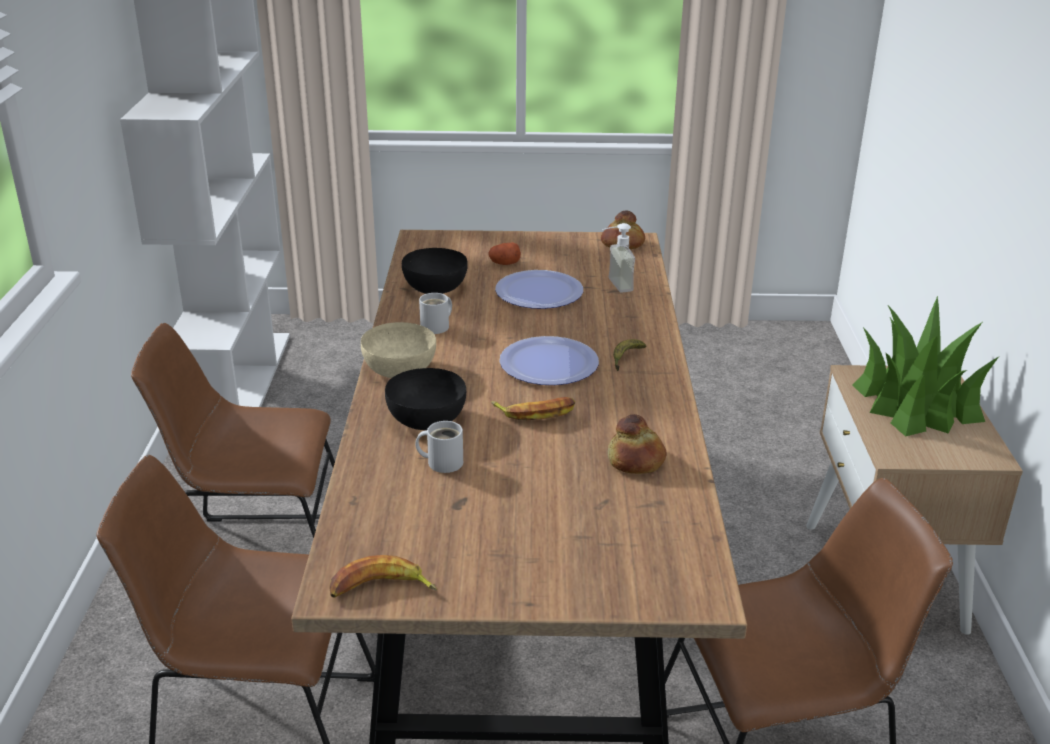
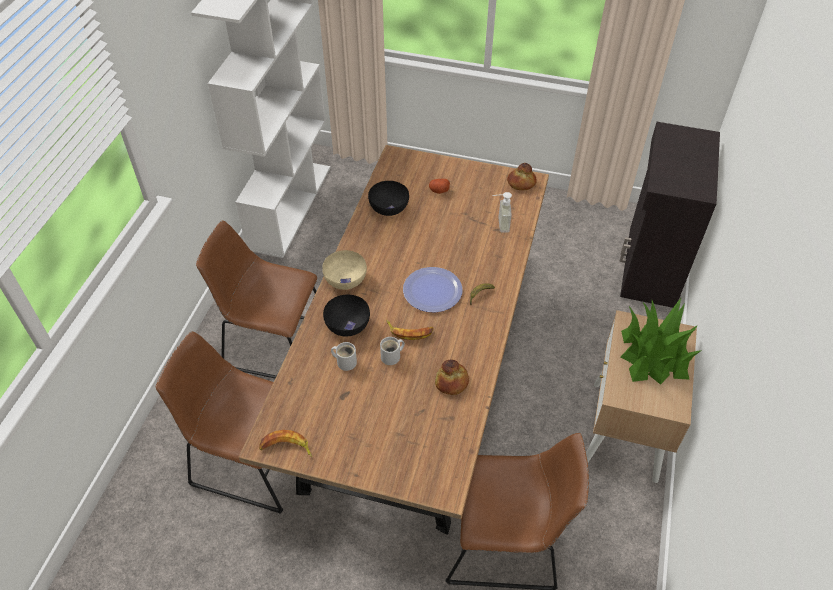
camera: 15 degrees right, 20 degrees up
(437, 326) = (378, 245): white mug -> white mug (392, 356)
(539, 292) = (450, 222): plate -> none
(811, 382) = (649, 266): none -> black cabinet

